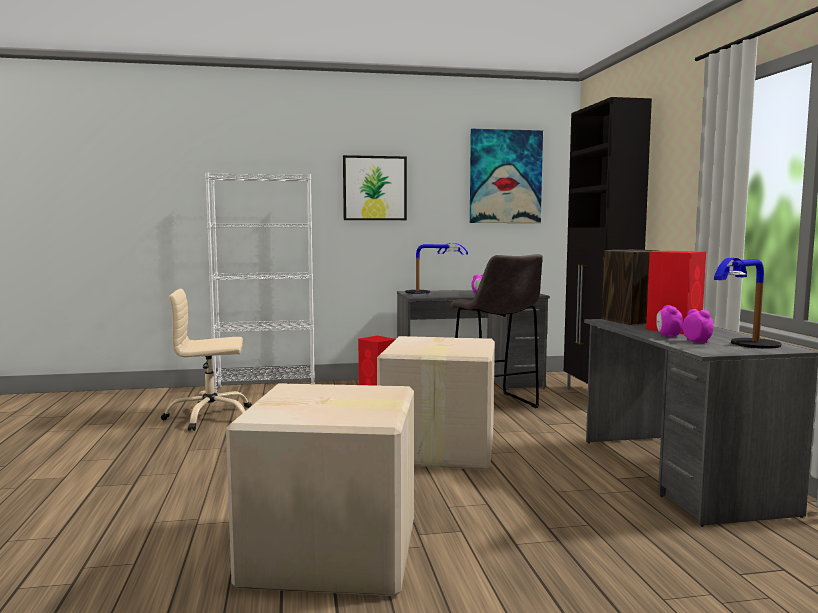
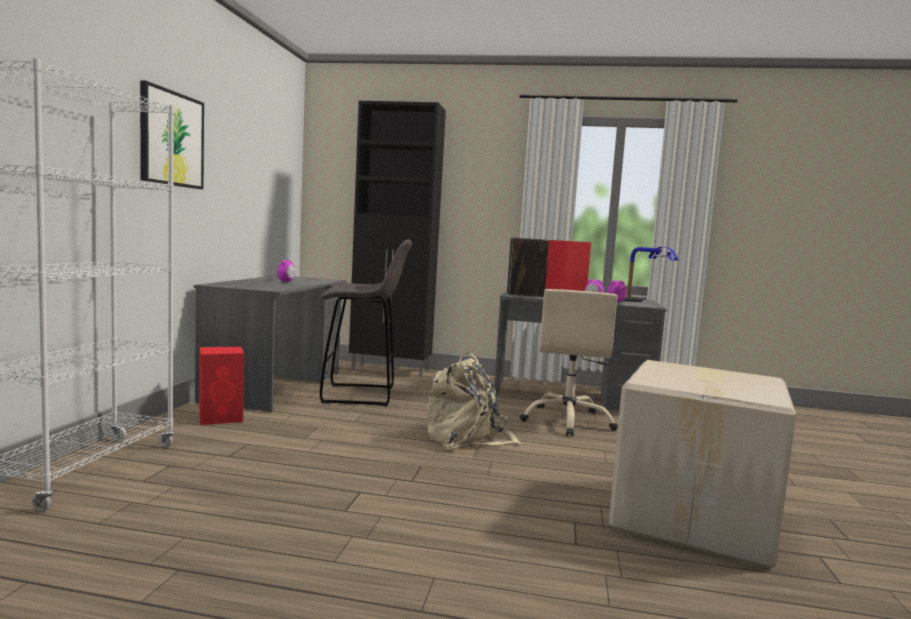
camera: 70 degrees left, 0 degrees up
(210, 417) = (173, 528): beige office chair -> beige office chair (568, 421)
(429, 293) = (247, 284): table lamp -> none
(437, 449) = (468, 438): cardboard box -> beige backpack
(505, 177) = (267, 149): picture -> none

